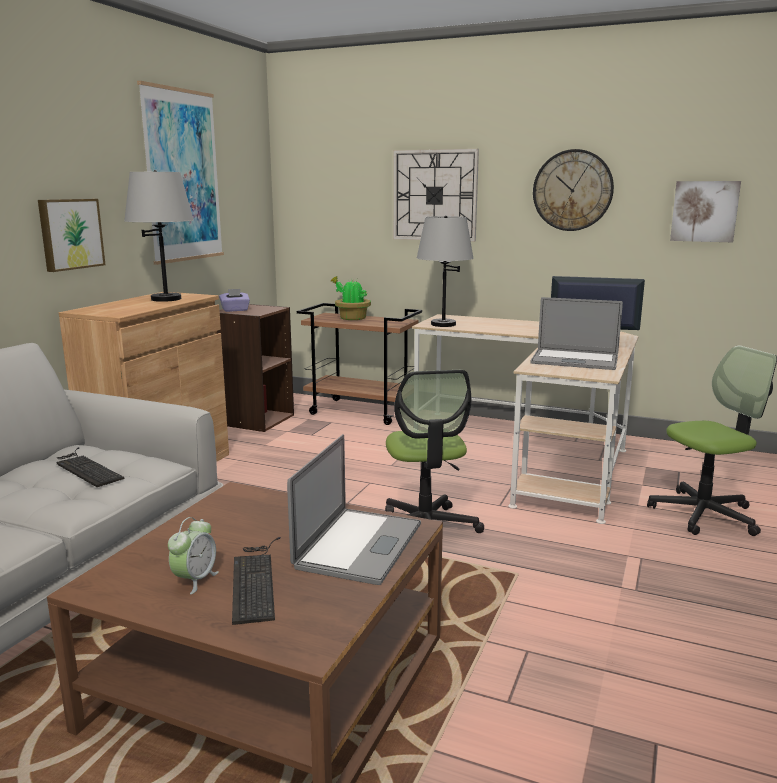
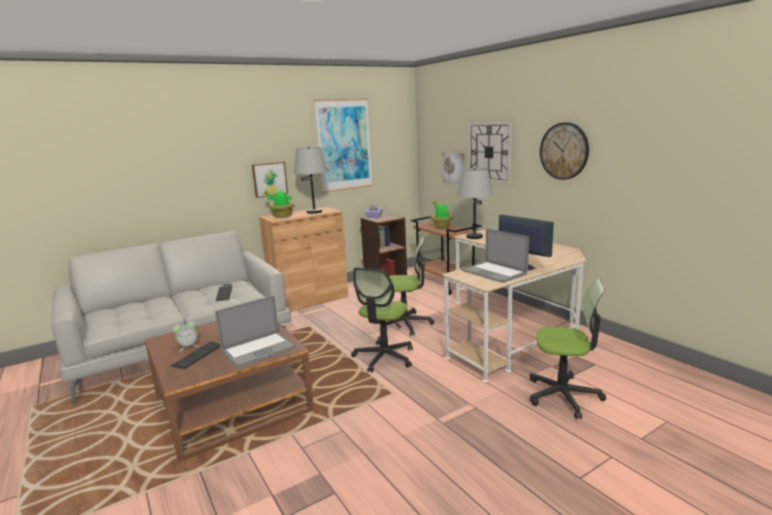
camera: 35 degrees right, 0 degrees up
(115, 308) = (281, 216): none -> potted plant
(386, 475) = (406, 324): none -> office chair
(704, 211) = (650, 169): picture -> picture (454, 168)

